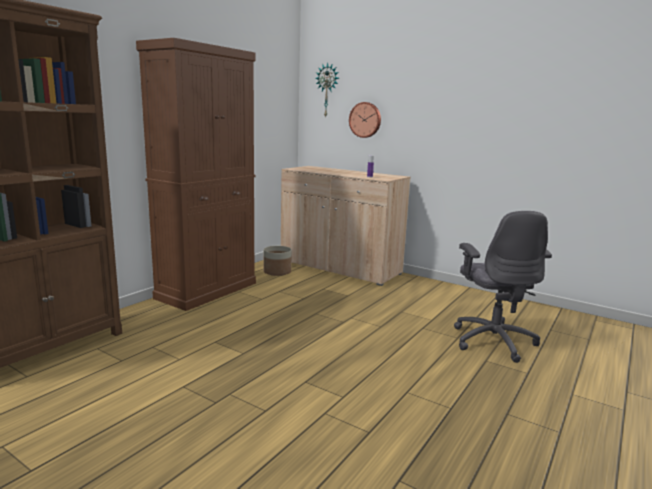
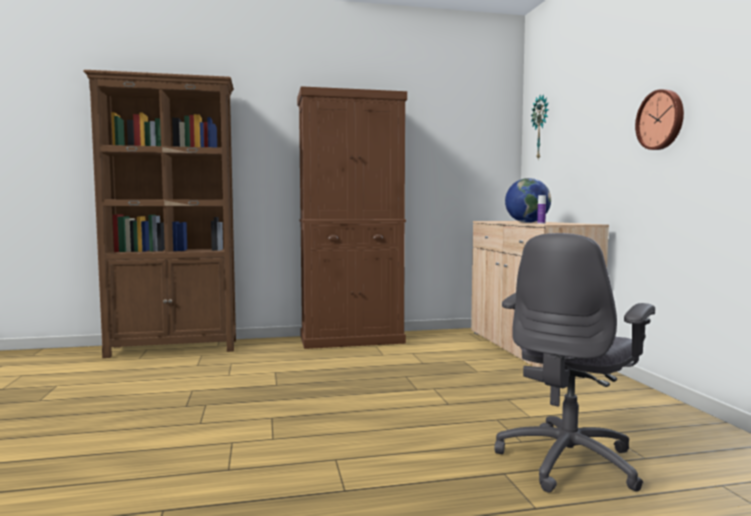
camera: 45 degrees right, 10 degrees down
(277, 272) = (447, 339): planter -> none
(348, 174) = (527, 222): none -> globe
(365, 120) = (571, 155): wall clock -> wall clock (661, 120)

